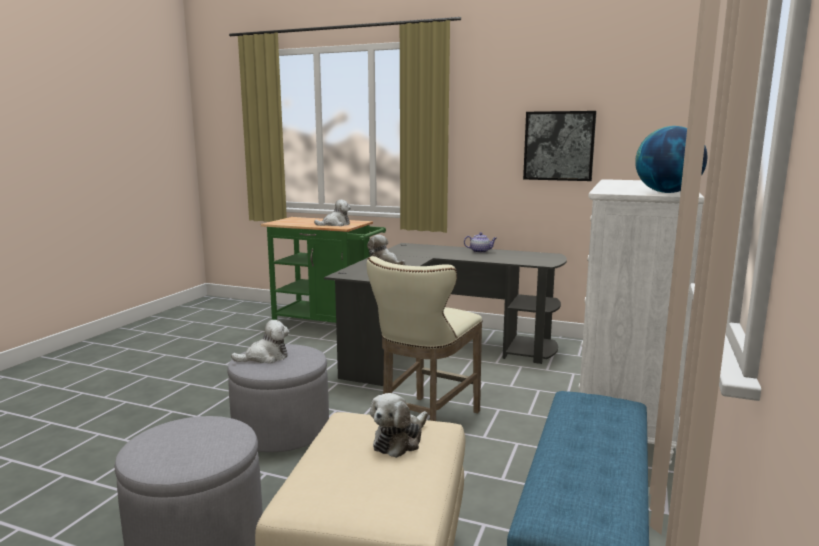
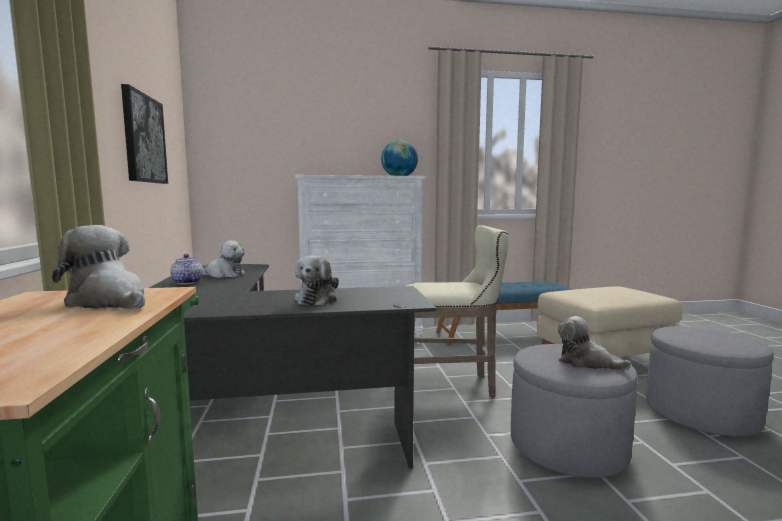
camera: 120 degrees left, 5 degrees down
(399, 440) = (587, 292): plush toy -> plush toy (223, 275)

